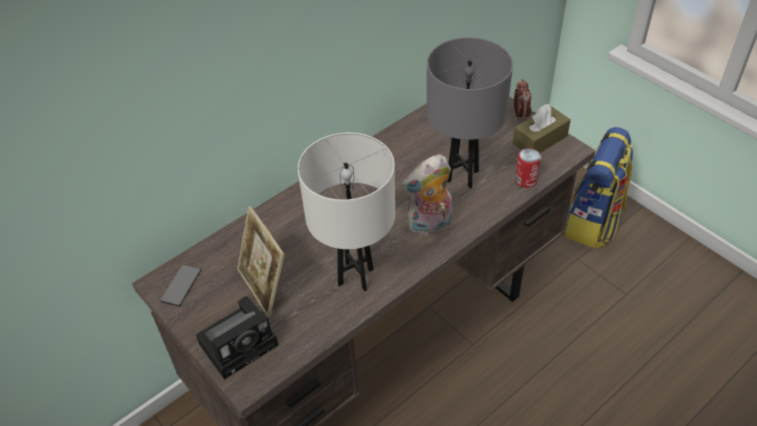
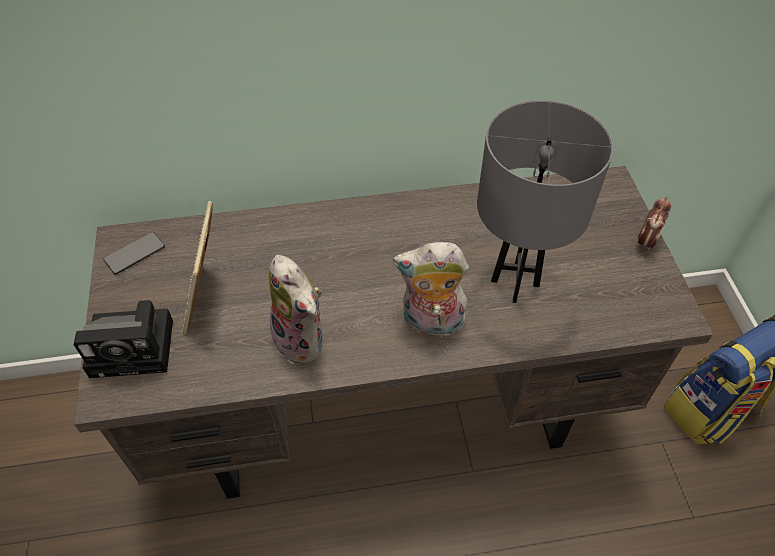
camera: 30 degrees right, 5 degrees up
(355, 277) = (303, 340): white table lamp -> plush toy
(525, 180) = (589, 327): can -> none
(540, 140) = (647, 285): brown tissue box -> none

